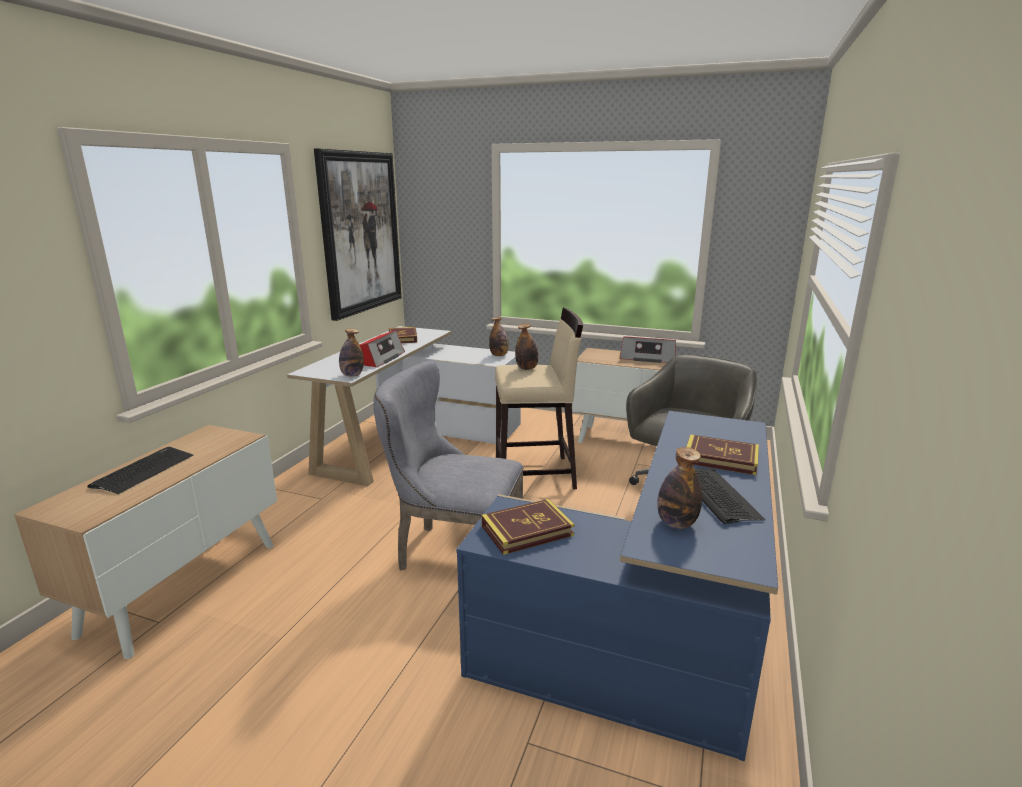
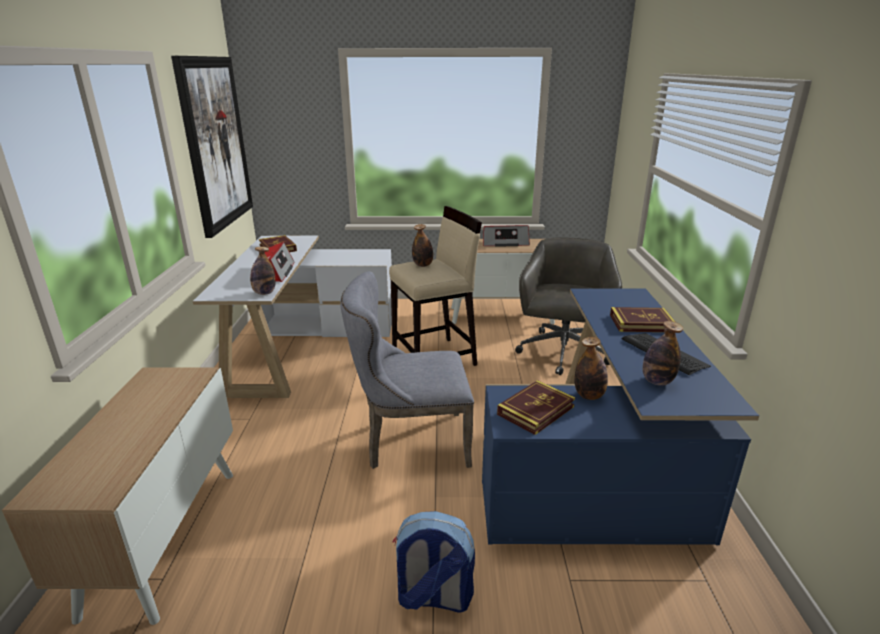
camera: 20 degrees left, 5 degrees up
(143, 471) = (117, 430): keyboard -> none
(371, 713) = (433, 597): none -> backpack
(499, 355) = (374, 254): bottle -> bottle (589, 396)

